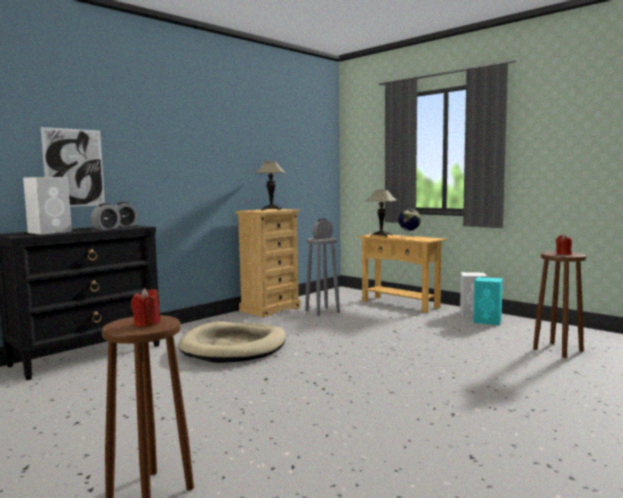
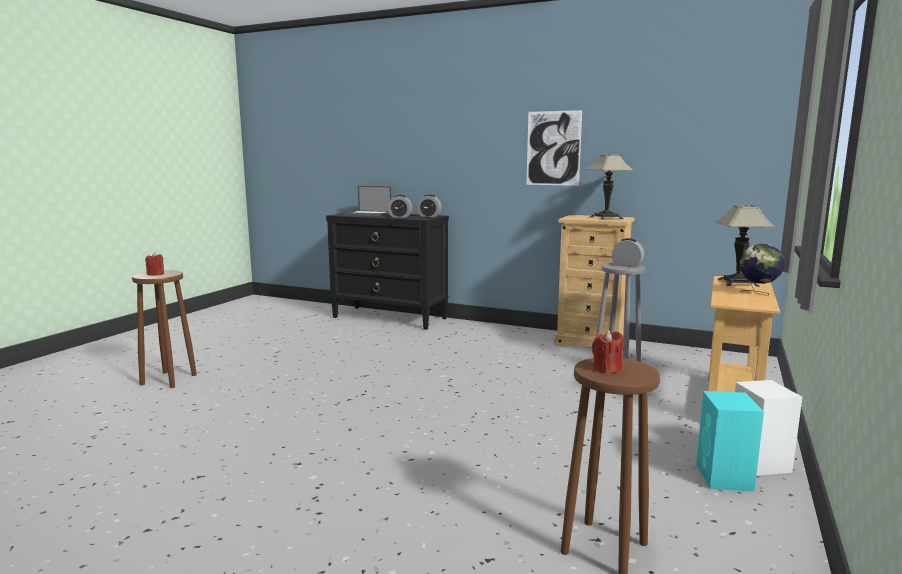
camera: 70 degrees right, 5 degrees up
(51, 232) = (369, 214): white speaker -> laptop
(74, 167) = (408, 162): picture -> picture (553, 148)
(234, 347) = (443, 351): beige dog bed -> none

